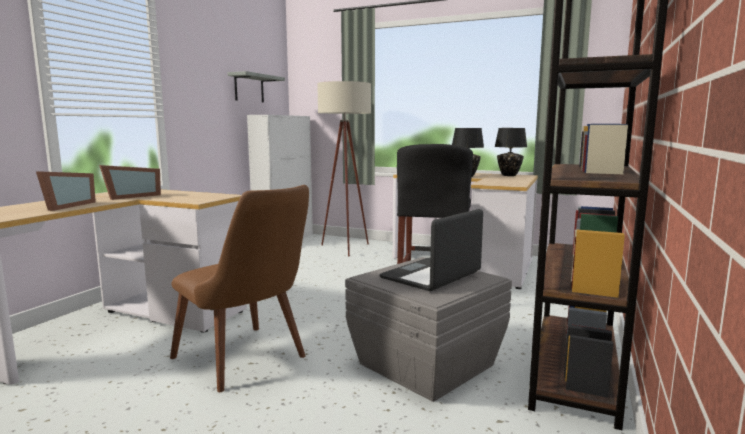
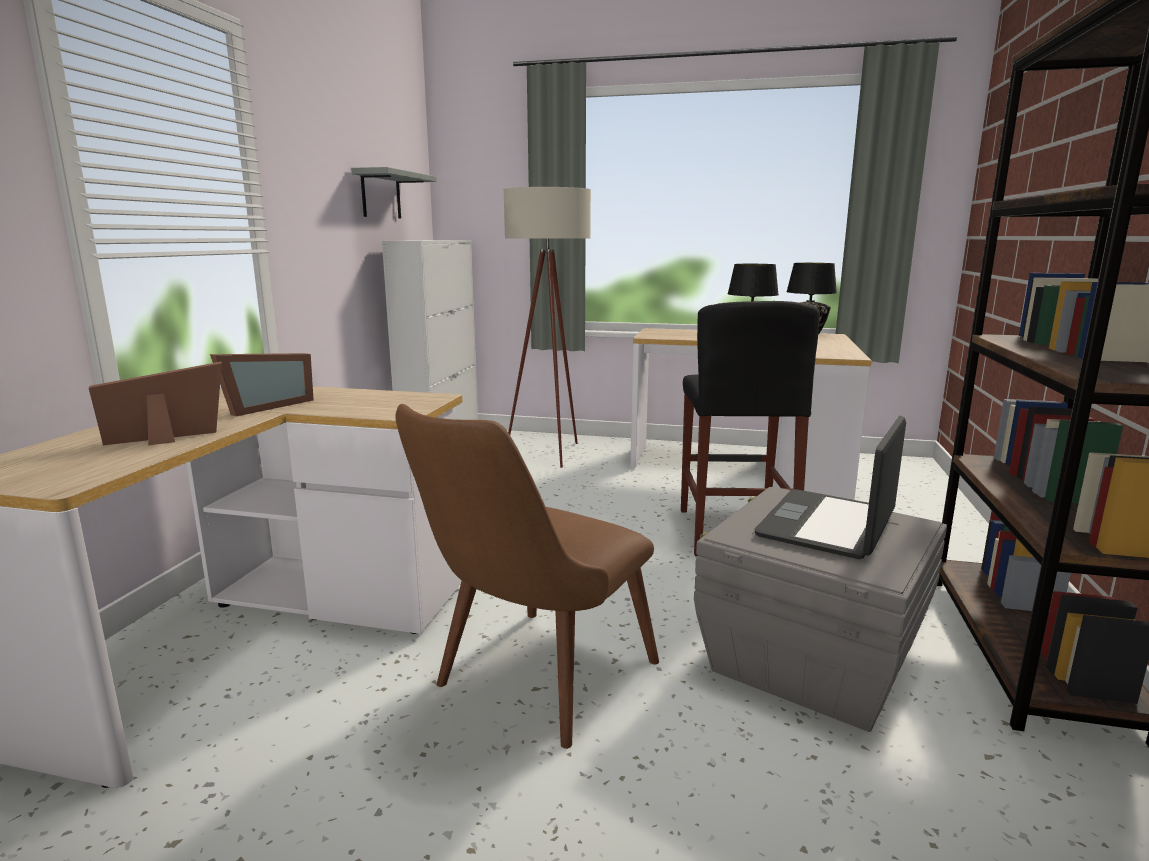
camera: 10 degrees left, 5 degrees up
(65, 206) = (167, 439): picture frame -> picture frame turned 120 degrees counterclockwise
(249, 362) = (531, 686): brown chair -> brown chair turned 90 degrees clockwise

